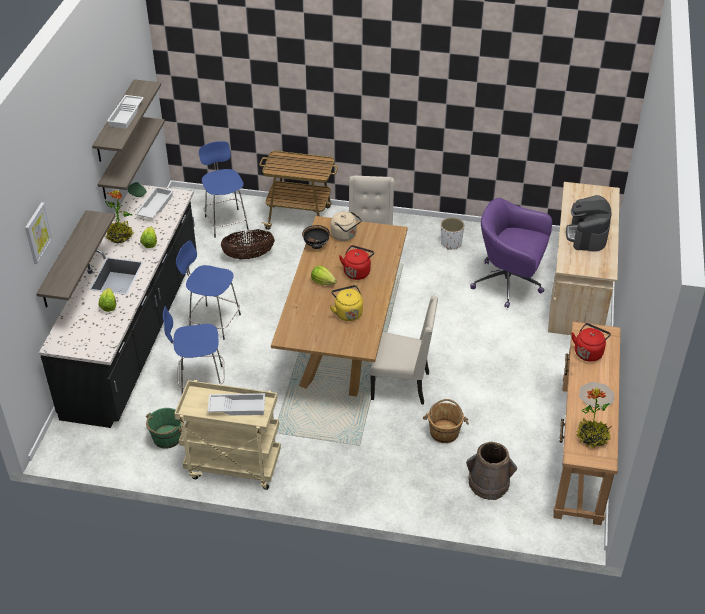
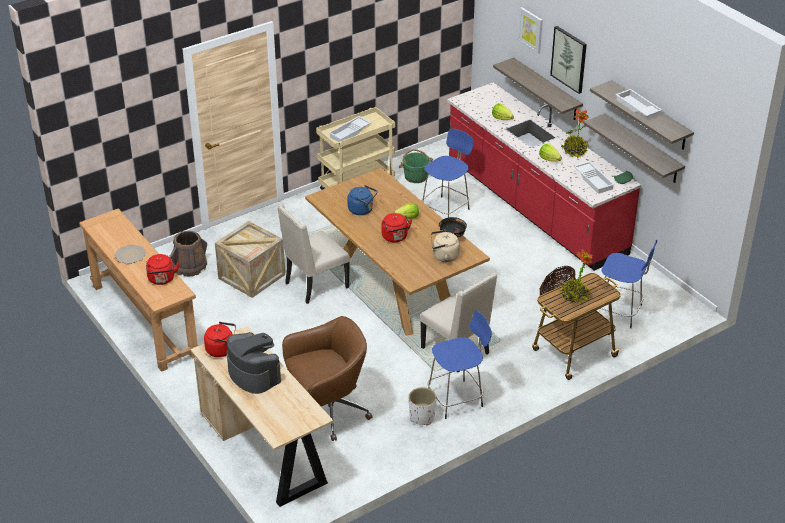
camera: 135 degrees right, 5 degrees down
(67, 193) = (569, 59): none -> picture
(135, 333) = (534, 208): black counter -> red counter
(213, 321) = (499, 244): blue stool -> blue stool (457, 398)
(347, 312) = (362, 210): yellow kettle -> blue kettle
(444, 432) = (251, 276): brown bucket -> crate
(509, 283) = (327, 412): purple office chair -> brown office chair
(592, 437) = (111, 230): potted plant -> potted plant (574, 296)
(593, 265) = (222, 349): none -> red kettle

